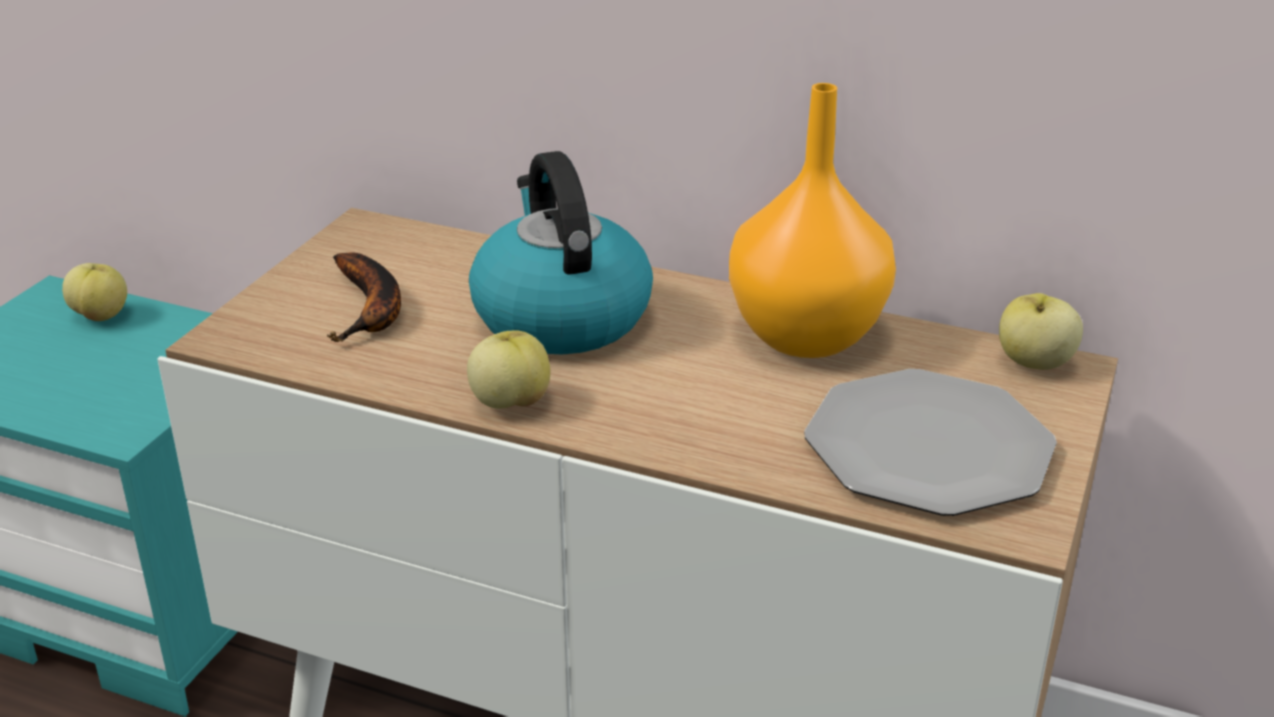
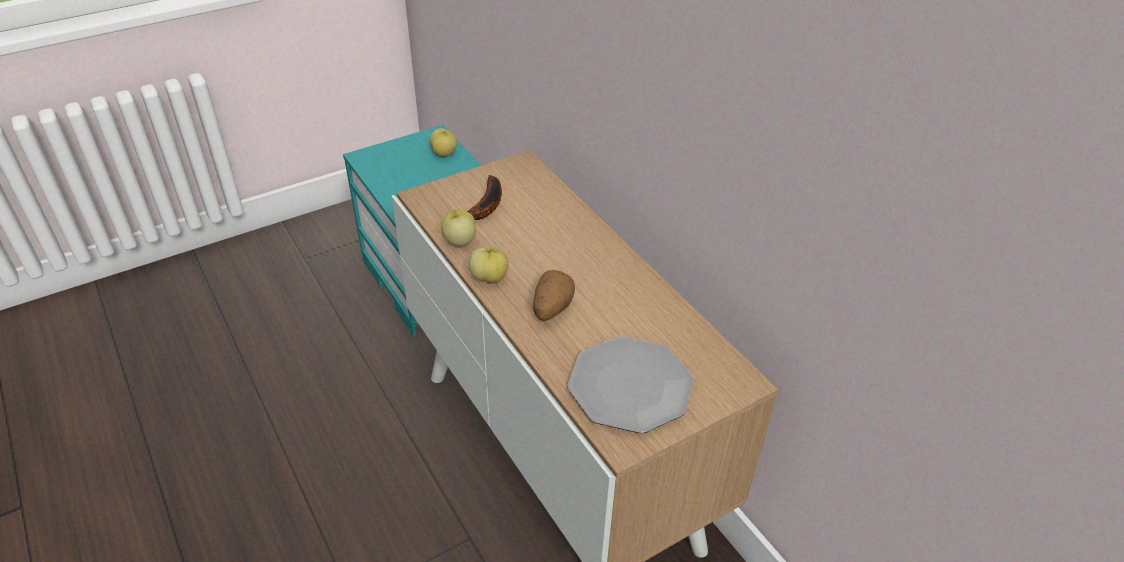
camera: 35 degrees right, 10 degrees up
(559, 316) = (552, 244): kettle -> none
(671, 400) = (551, 308): none -> potato
(810, 336) = (645, 305): orange vase -> none
(1033, 363) = (731, 370): apple -> apple (459, 241)

